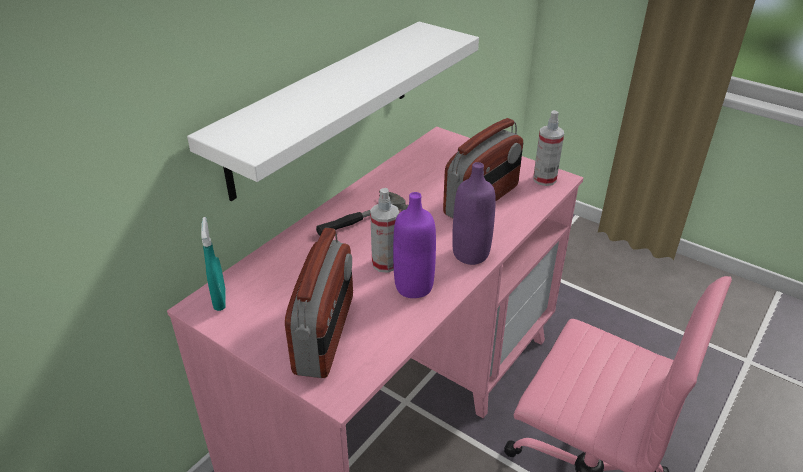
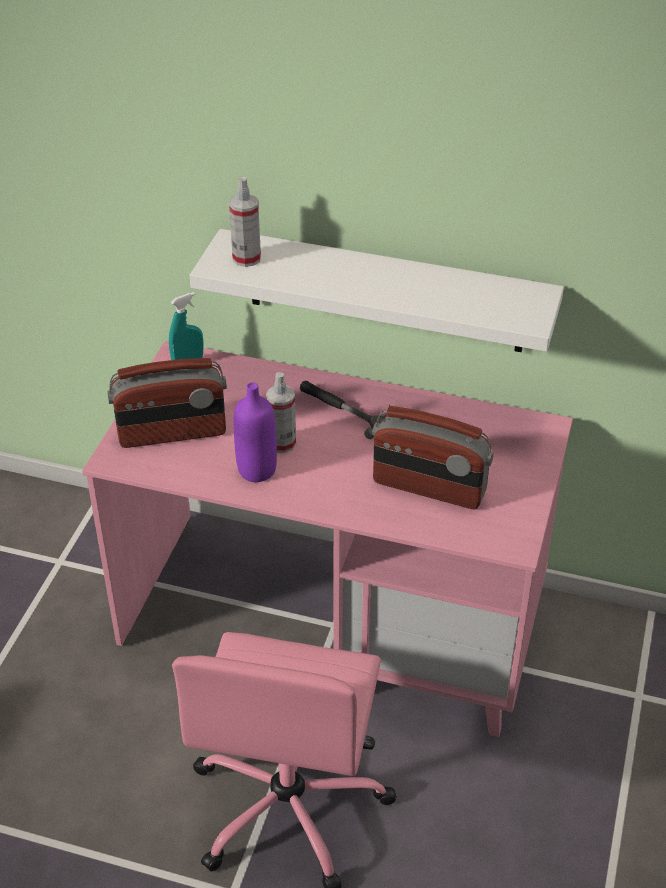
camera: 70 degrees right, 5 degrees up
(471, 254) = (326, 498): purple bottle -> none
(544, 179) = (506, 532): spray bottle -> spray bottle (246, 258)

